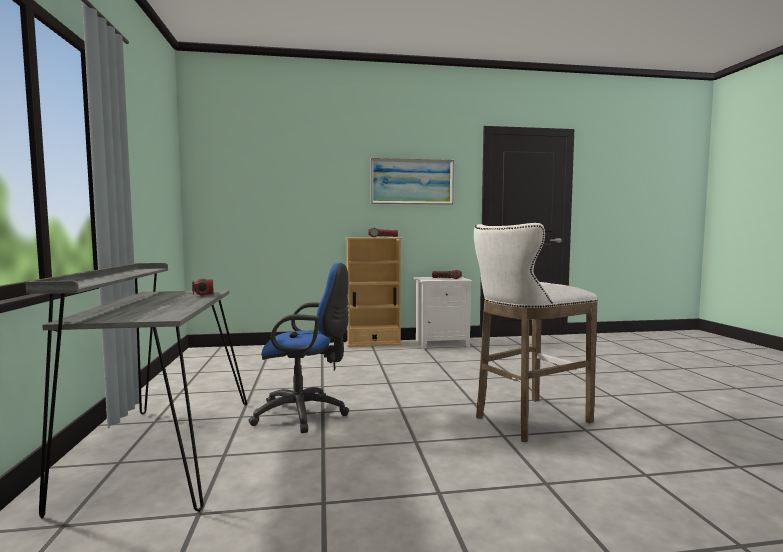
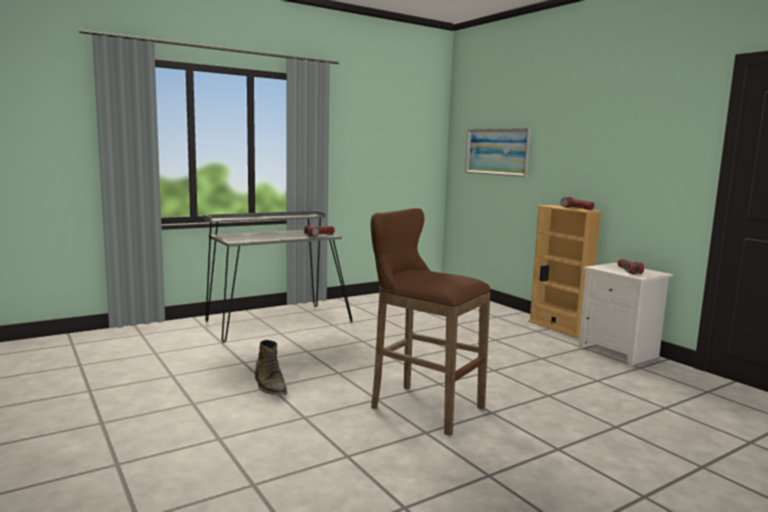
camera: 65 degrees right, 5 degrees up
(305, 414) = (353, 337): blue office chair -> none
(412, 181) = (626, 142): picture -> picture (497, 151)
(435, 492) = (270, 386): none -> green boot
(528, 420) = (421, 407): white stool -> brown stool

